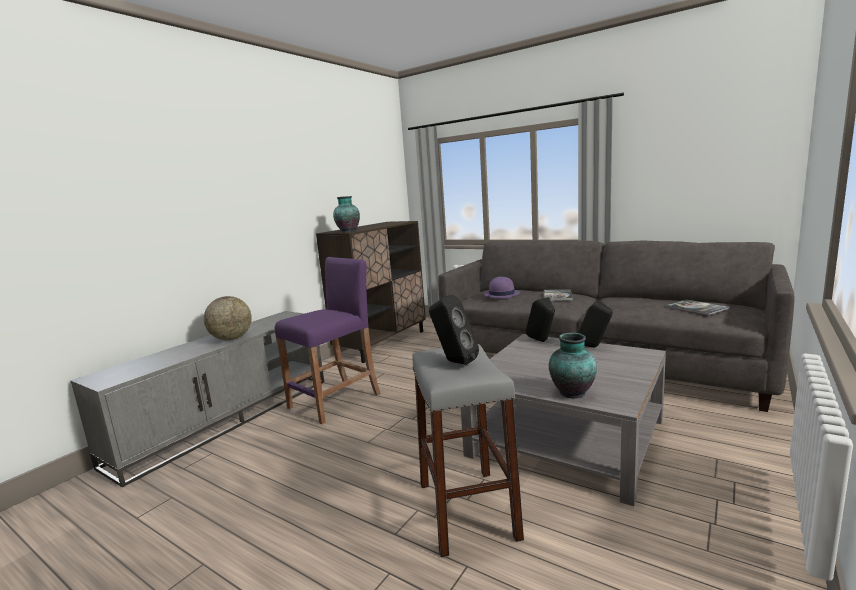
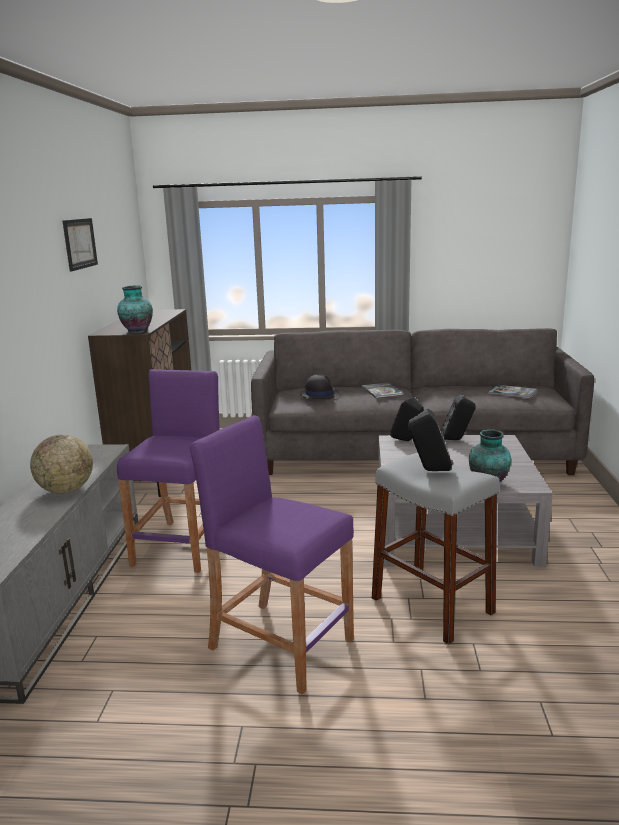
camera: 30 degrees left, 5 degrees up
(308, 501) = (281, 644): none -> purple stool
(317, 166) = (79, 243): none -> picture
(501, 294) = (319, 394): purple hat -> black hat

